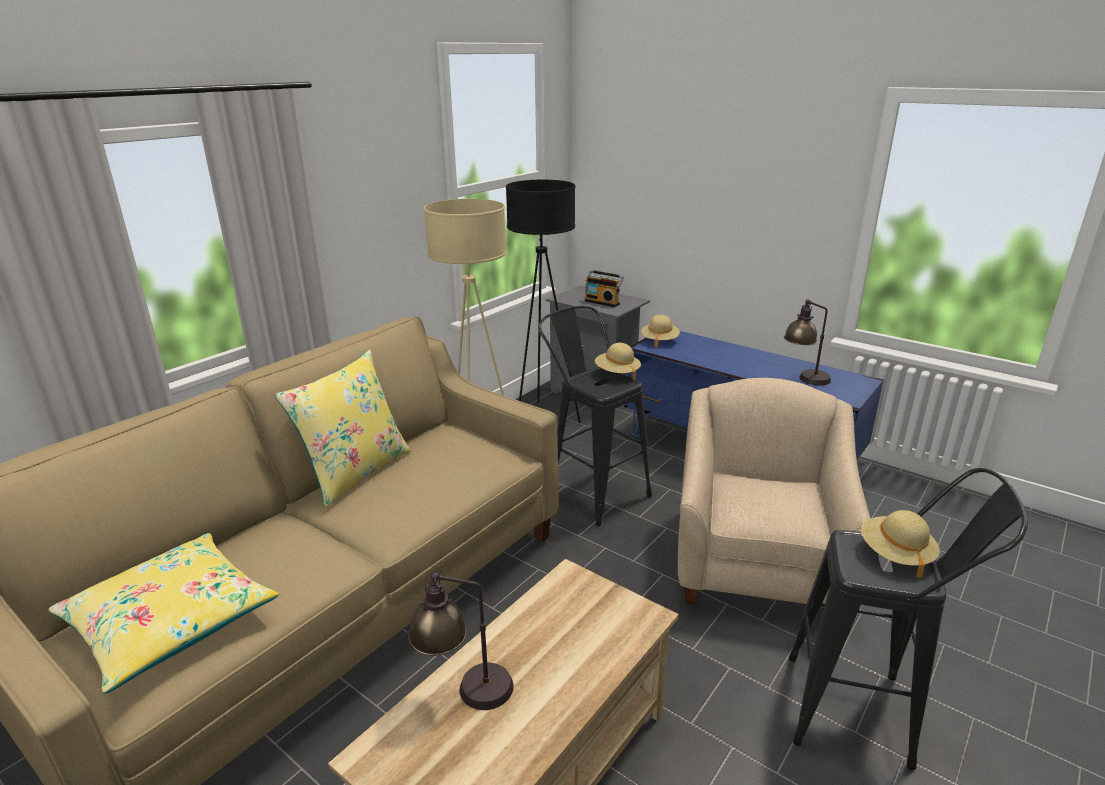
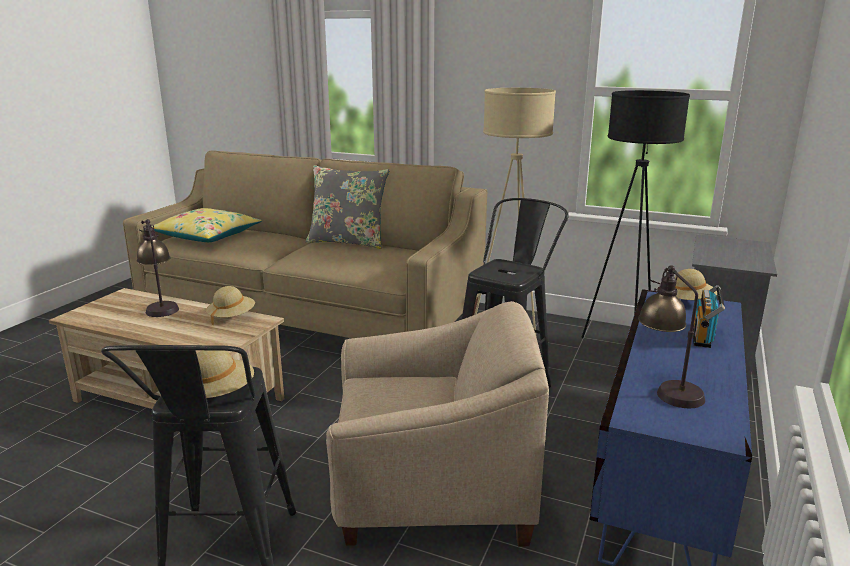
camera: 75 degrees right, 5 degrees down
(355, 472) = (348, 242): yellow pillow -> grey pillow
(603, 302) = (726, 255): radio -> radio (704, 336)
(617, 373) = (531, 274): beige hat -> beige hat (231, 317)

